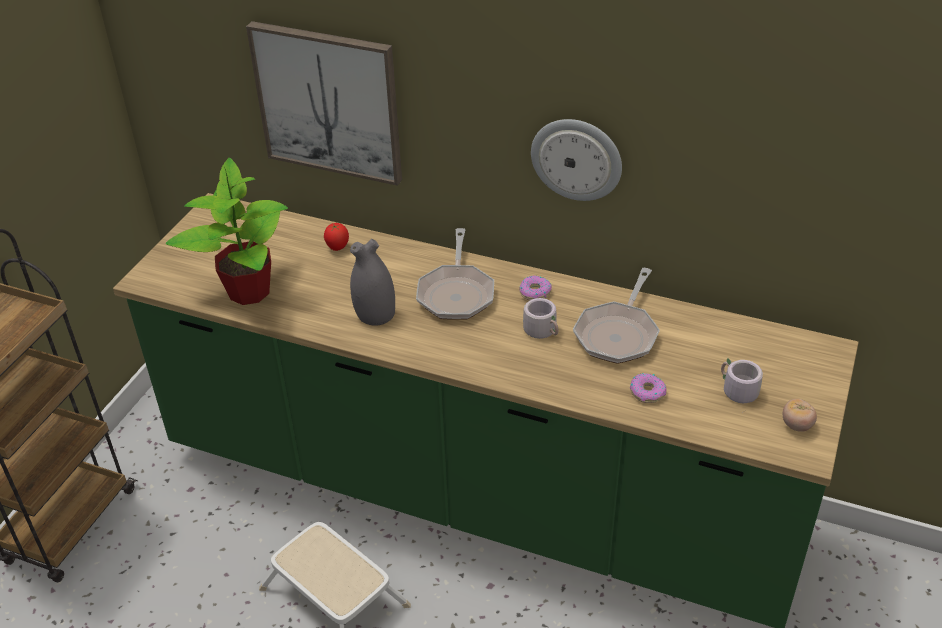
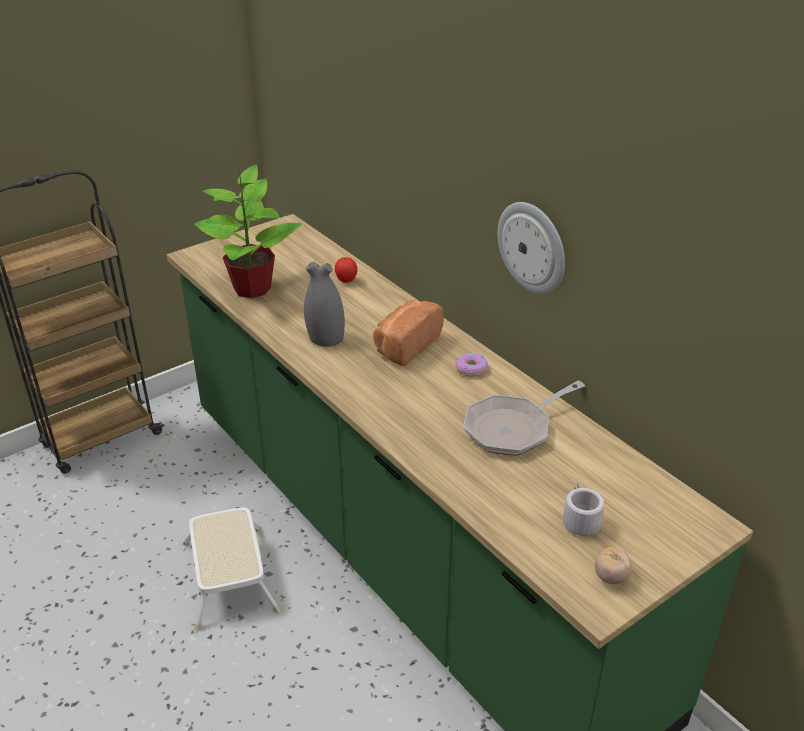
camera: 30 degrees right, 5 degrees down
(328, 102) = (370, 148): picture -> none
(456, 293) = (405, 345): frying pan -> bread
(543, 330) = (449, 401): grey mug -> none
(647, 392) = (492, 486): donut -> none

